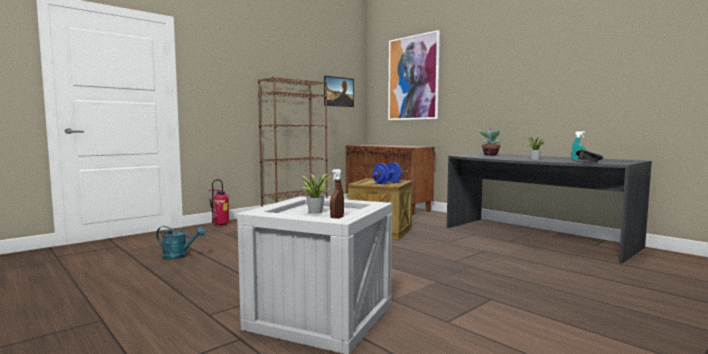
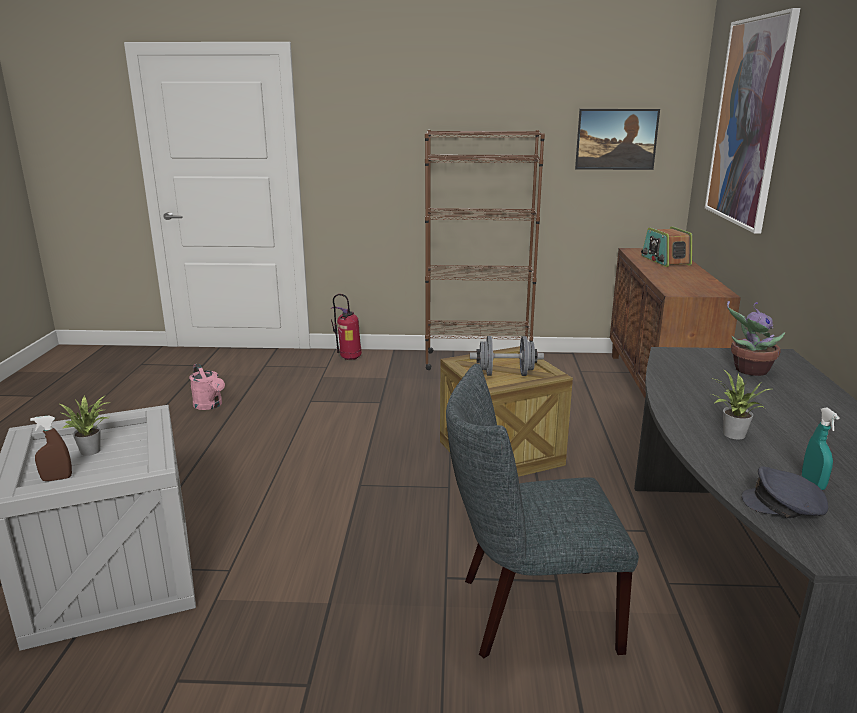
camera: 45 degrees right, 15 degrees up
(179, 256) = (210, 406): turquoise watering can -> pink watering can
(376, 145) = (665, 261): none -> radio
(387, 183) = (505, 374): blue dumbbell -> grey dumbbell
(497, 259) = (528, 613): none -> grey chair

